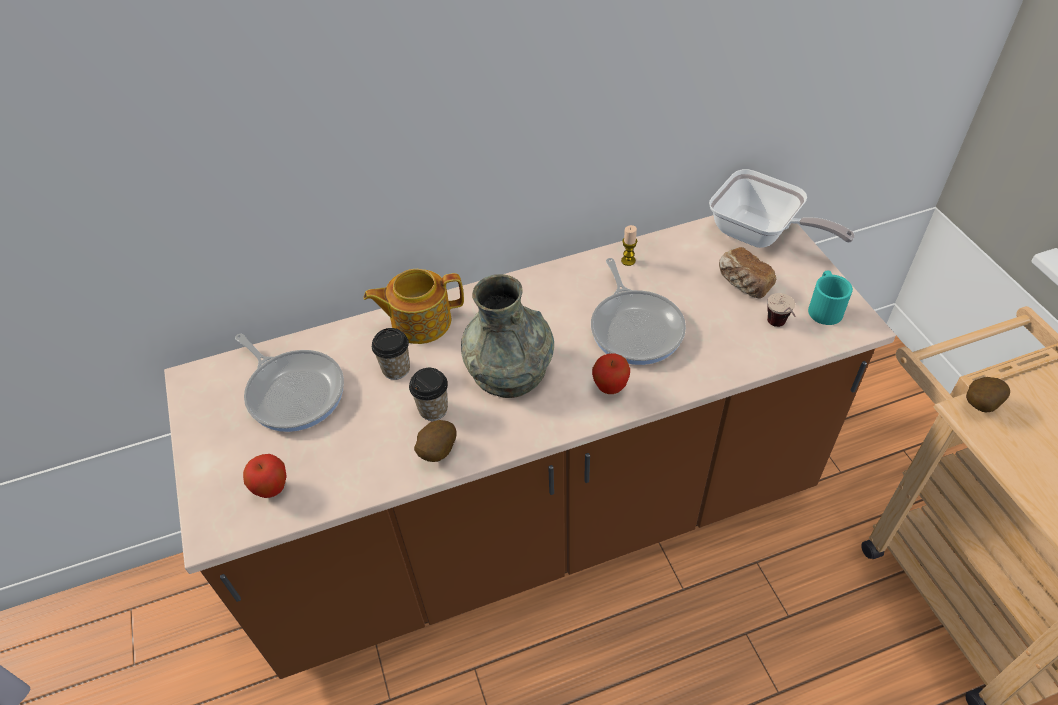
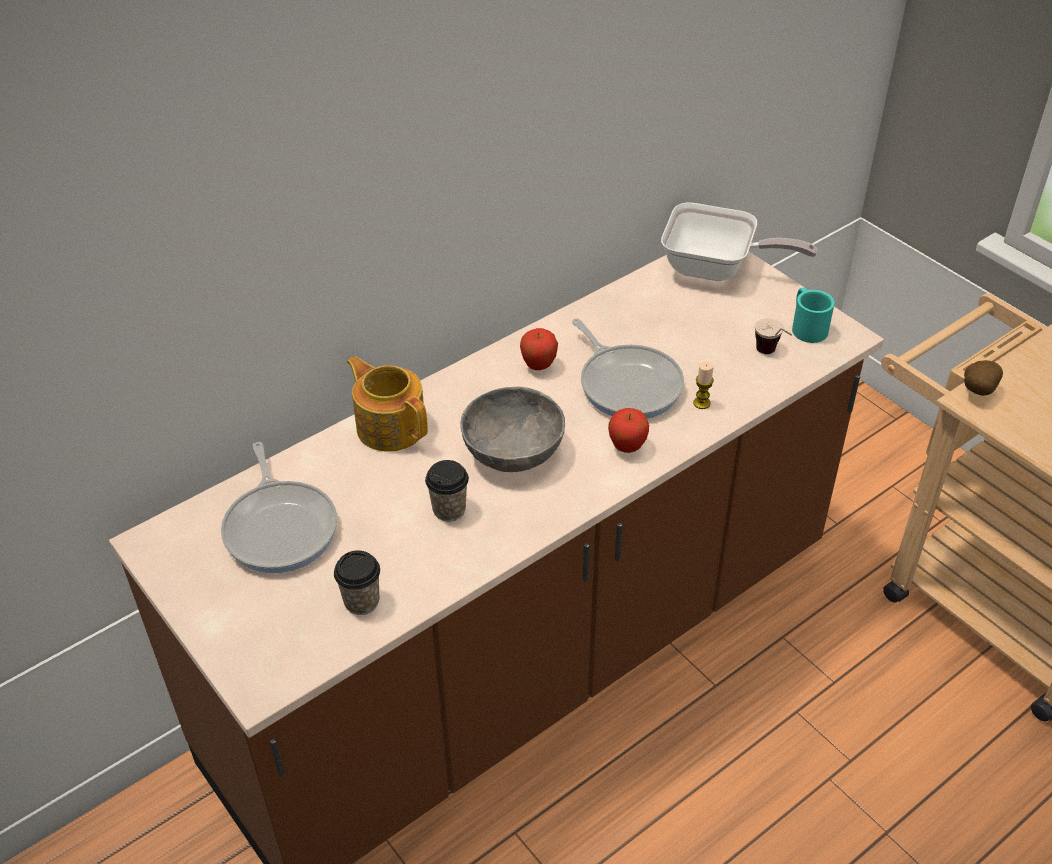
camera: 20 degrees left, 5 degrees down
(272, 489) = (307, 629): apple -> apple (538, 366)
(294, 391) = (281, 527): frying pan -> frying pan turned 45 degrees clockwise
(396, 369) = (388, 479): cup -> cup (361, 601)
(419, 321) = (391, 426): teapot -> teapot turned 75 degrees clockwise
(436, 452) = (472, 549): potato -> none
(509, 368) = (512, 452): grey vase -> grey bowl
(628, 260) = (591, 320): candle -> candle (701, 403)
(743, 283) = (718, 319): bread -> none

